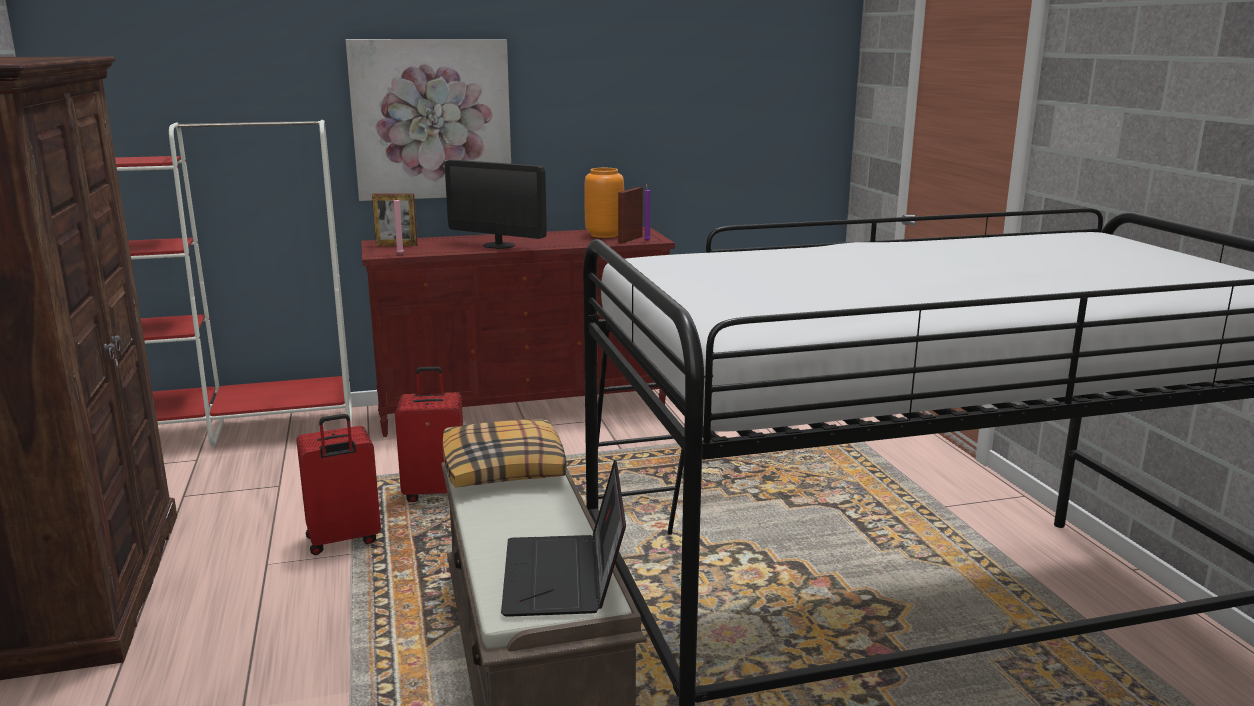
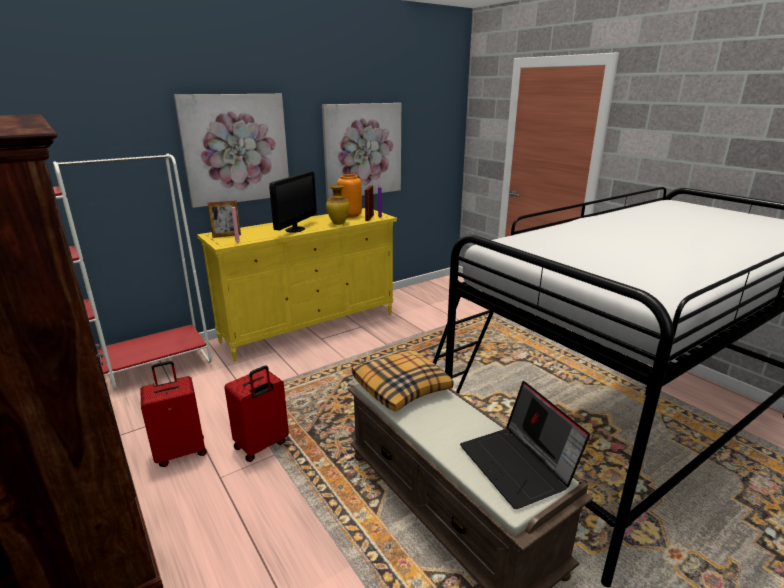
camera: 20 degrees left, 5 degrees up
(436, 492) = (298, 396): red suitcase -> red suitcase (181, 452)
(499, 245) = (295, 229): monitor -> monitor turned 75 degrees counterclockwise
(523, 410) = (310, 327): red dresser -> yellow dresser
(571, 243) = (338, 223): none -> vase
(646, 132) = (363, 150): none -> picture

